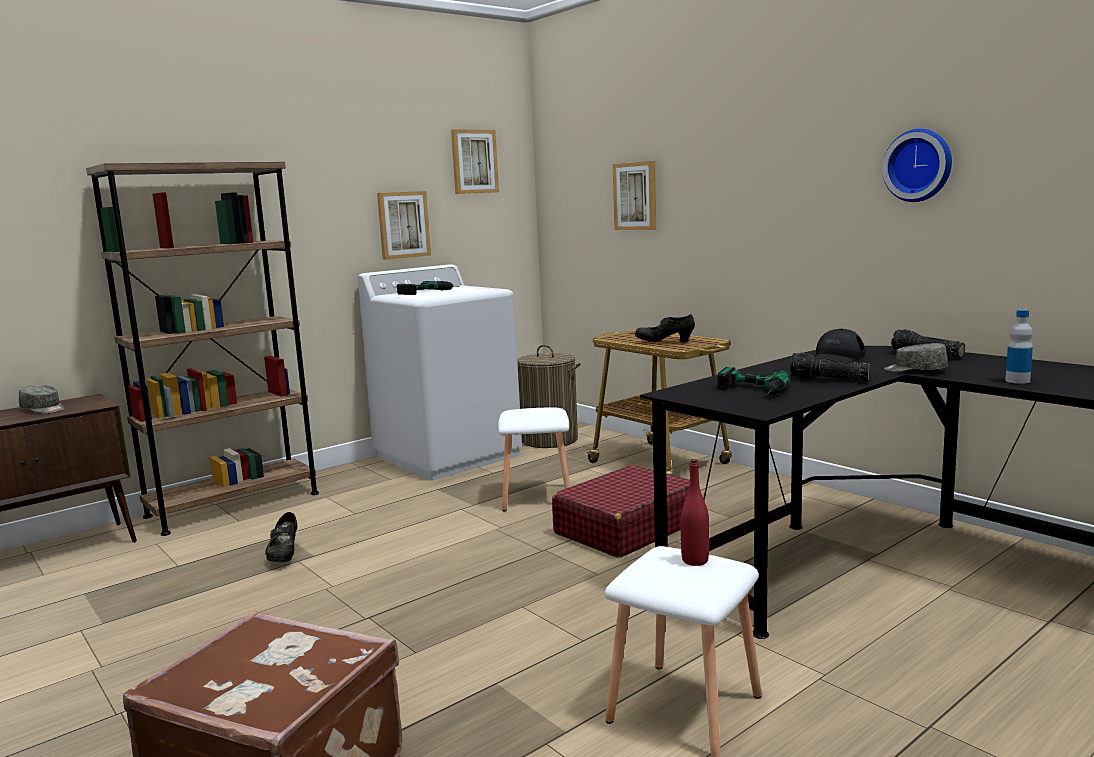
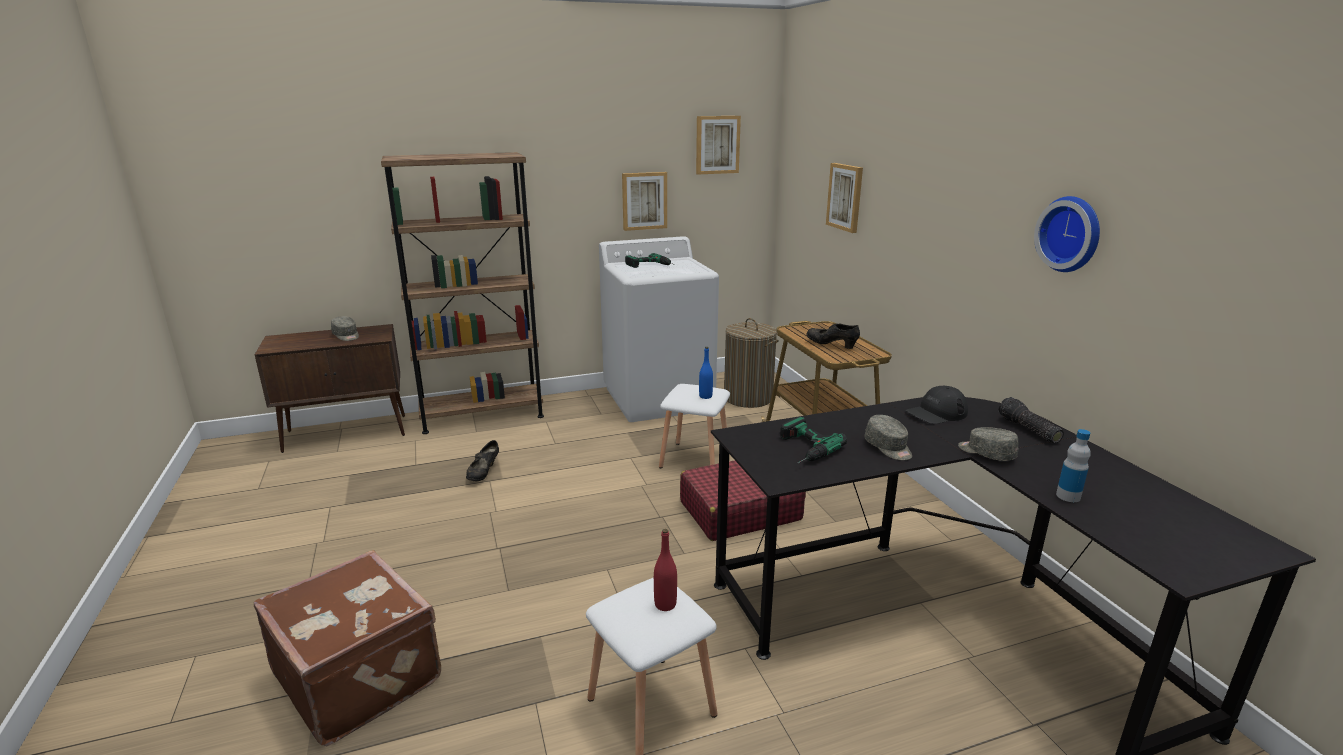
camera: 20 degrees right, 10 degrees up
(547, 413) = (705, 396): none -> blue bottle
(828, 379) = (888, 448): flashlight -> grey cap

